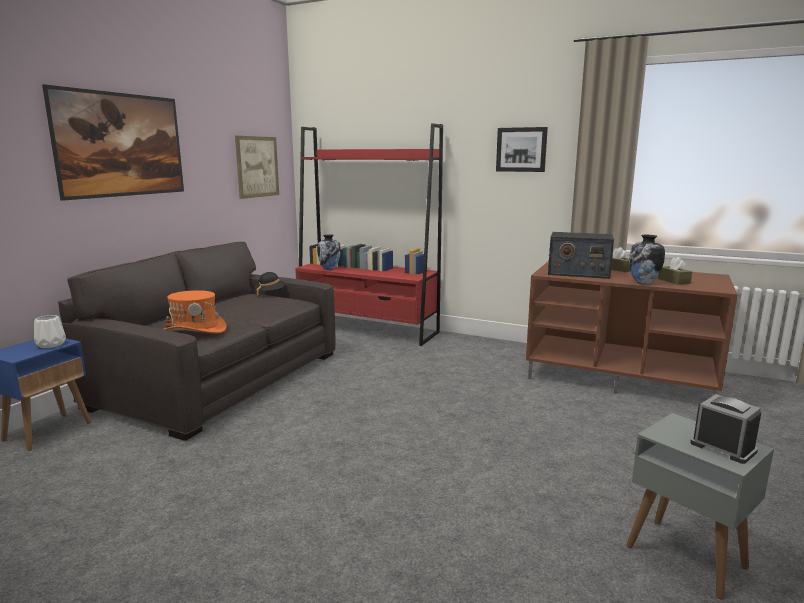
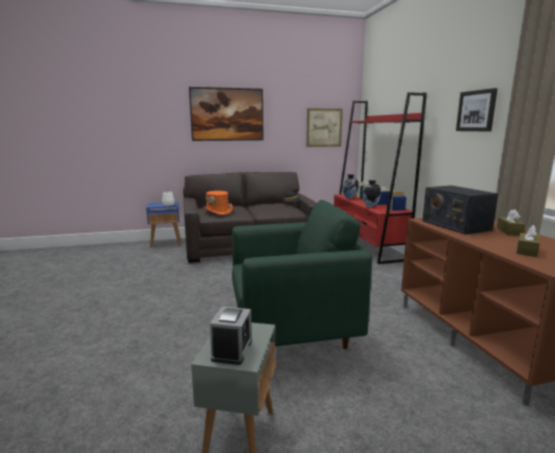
camera: 50 degrees right, 0 degrees up
(512, 449) = (292, 332): none -> green armchair
(643, 283) = (484, 244): vase -> vase (370, 206)

